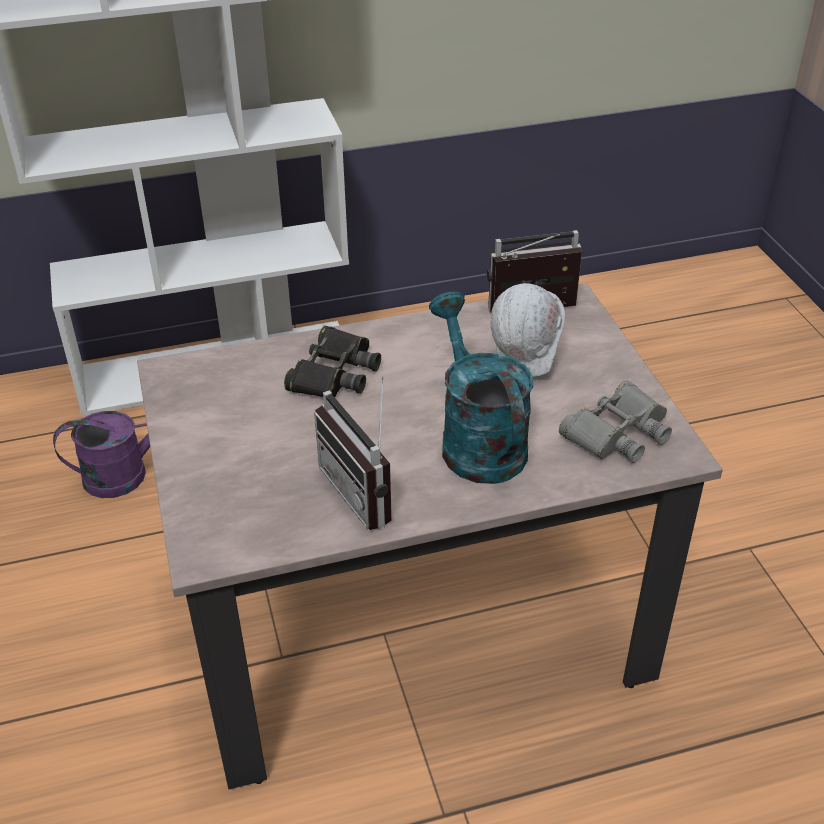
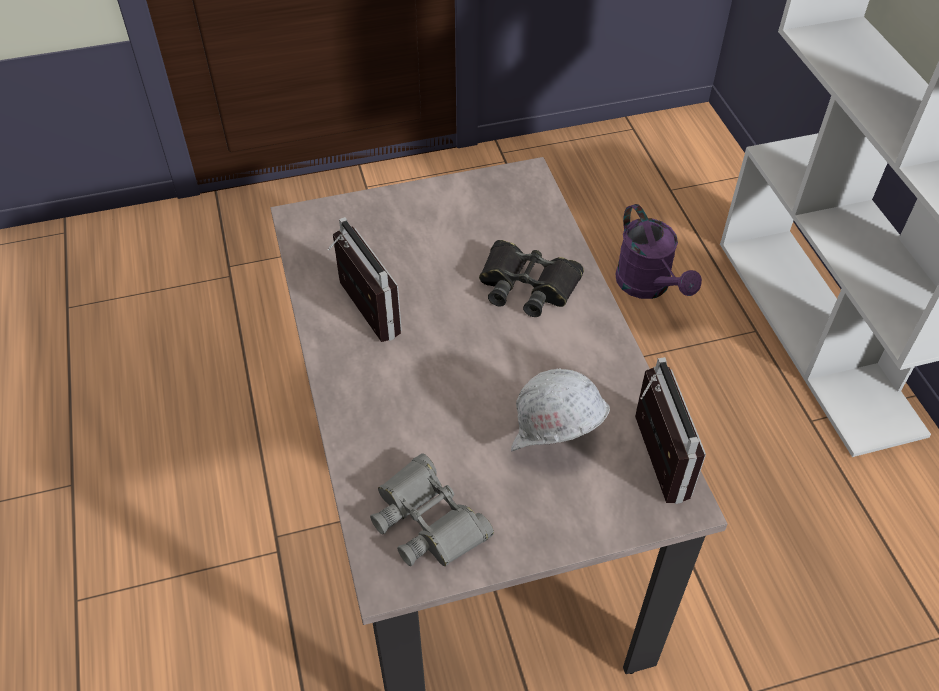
camera: 90 degrees right, 10 degrees up
(367, 491) = (358, 313): radio -> radio turned 90 degrees clockwise
(476, 440) = (422, 394): turquoise watering can -> none

